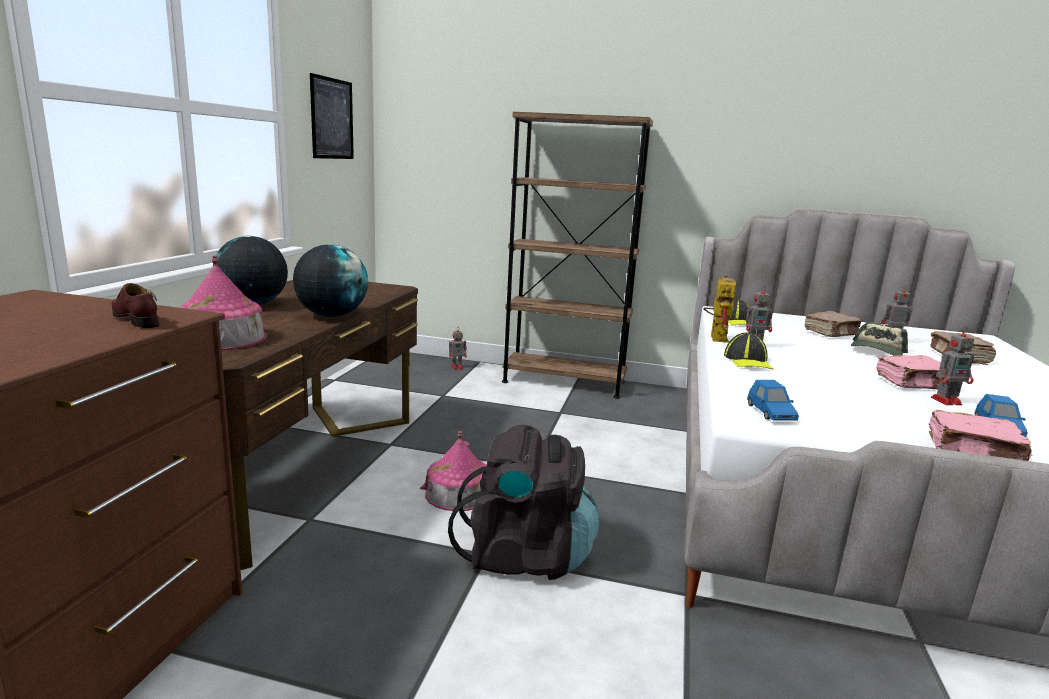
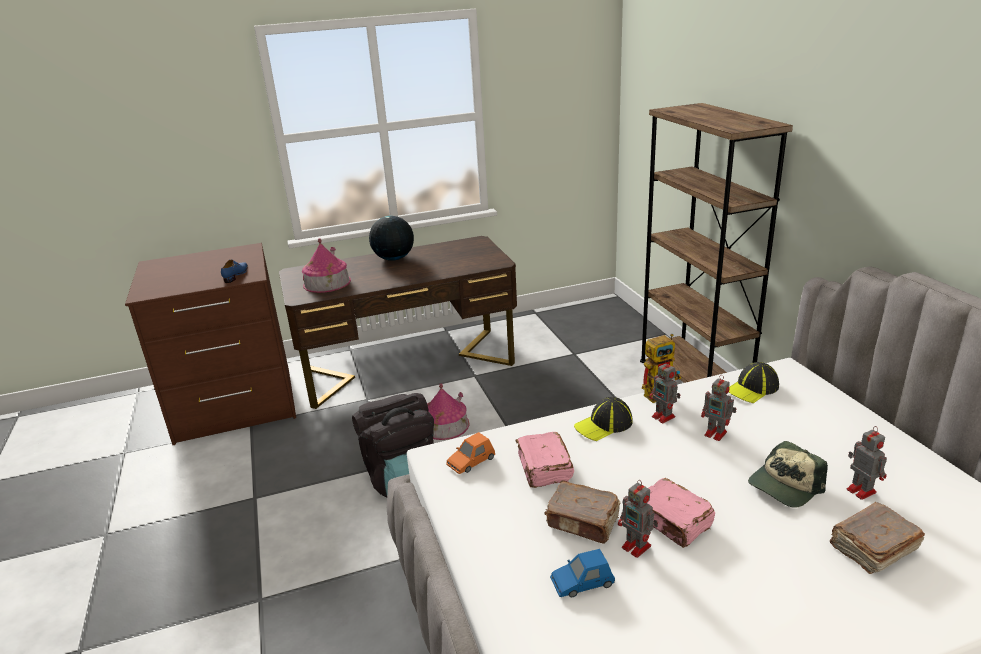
camera: 60 degrees right, 10 degrees up
(136, 319) = (236, 275): brown shoe -> blue shoe
(332, 119) = (549, 103): picture -> none
(332, 315) = (403, 280): globe -> none
(457, 367) = (636, 333): toy robot -> toy robot (716, 434)
(770, 413) = (471, 461): blue toy car -> orange toy car
(831, 333) = (814, 446): brown book -> brown book (583, 522)
(877, 351) = (785, 486): cap -> cap turned 45 degrees counterclockwise
(974, 453) = (491, 569): pink book -> pink book (544, 469)

